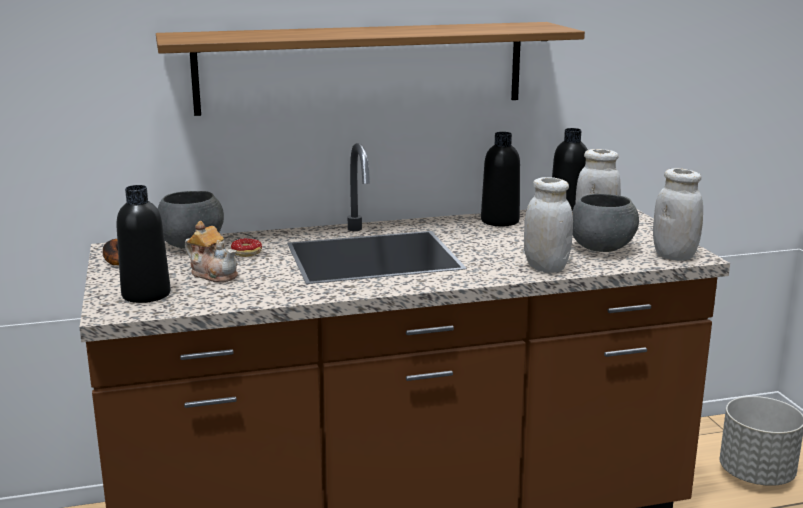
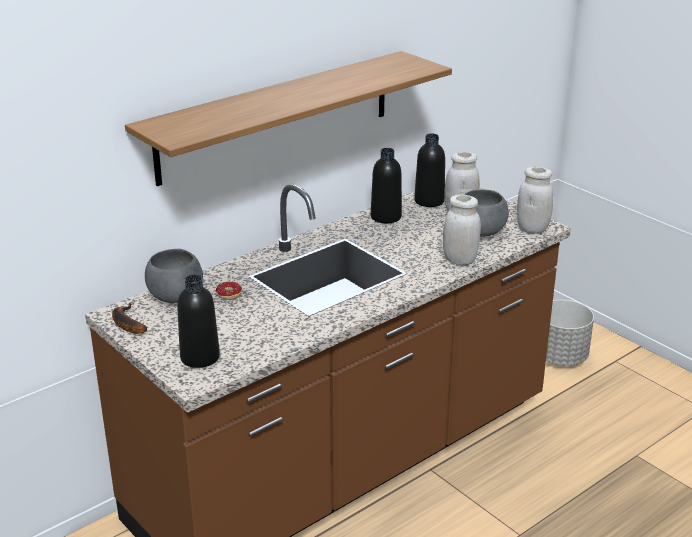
camera: 25 degrees left, 10 degrees up
(214, 274) = (228, 323): teapot -> none

